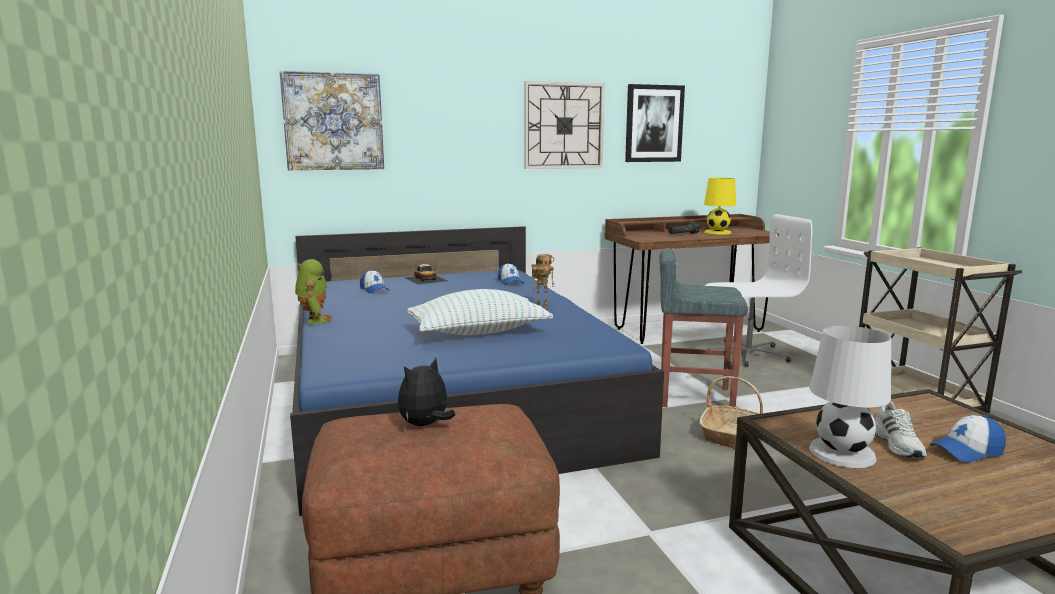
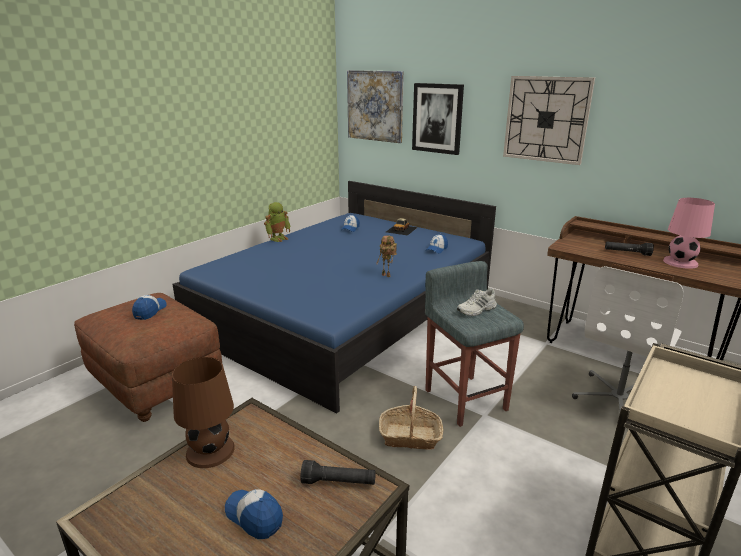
camera: 55 degrees right, 10 degrees up
(425, 425) = (150, 311): plush toy -> cap
(479, 332) = (303, 276): pillow -> none
(654, 123) = (654, 123): picture -> picture (437, 118)
(718, 232) = (681, 262): yellow table lamp -> pink table lamp
(747, 354) = (619, 400): white office chair -> white office chair turned 90 degrees clockwise
(841, 453) = (210, 450): white table lamp -> brown table lamp
(898, 445) = (245, 477): white shoe -> white shoe (477, 310)
(919, 410) = (338, 482): none -> black flashlight

